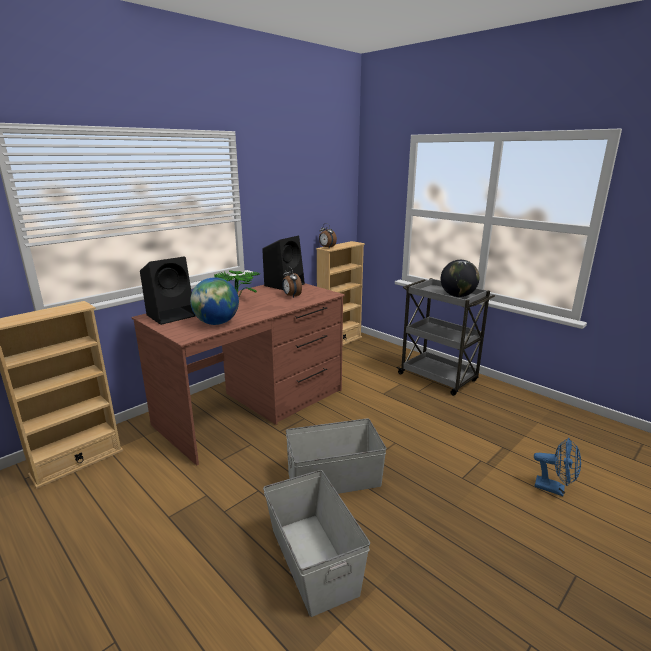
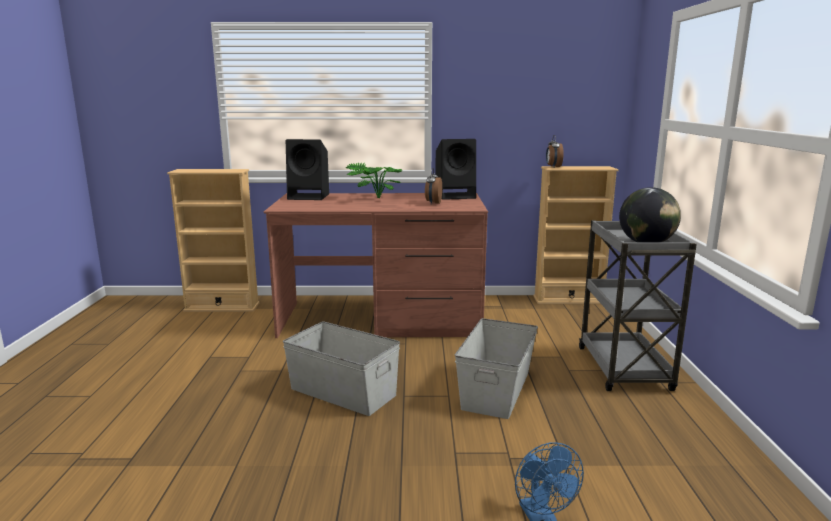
camera: 45 degrees right, 5 degrees down
(217, 323) = (321, 206): globe -> none
(312, 560) = (232, 426): grey storage box -> grey storage box (495, 390)

